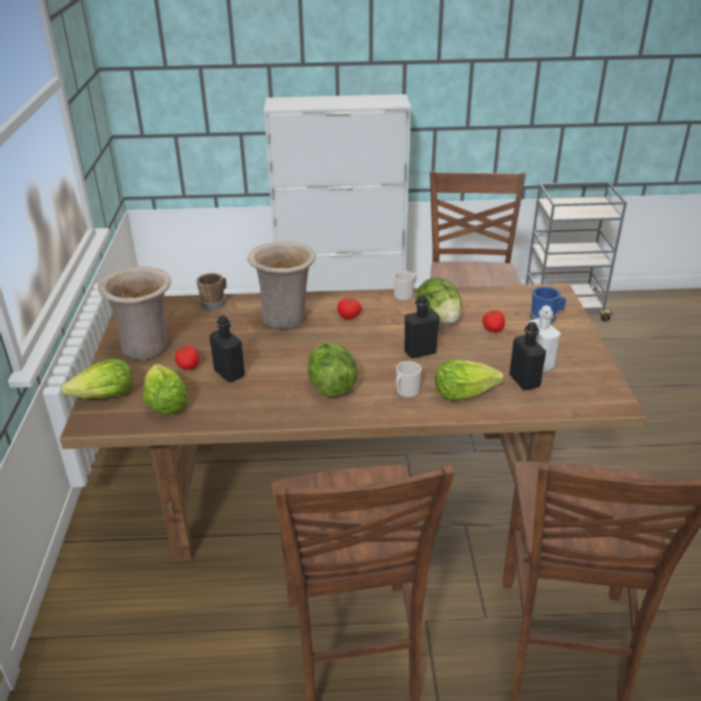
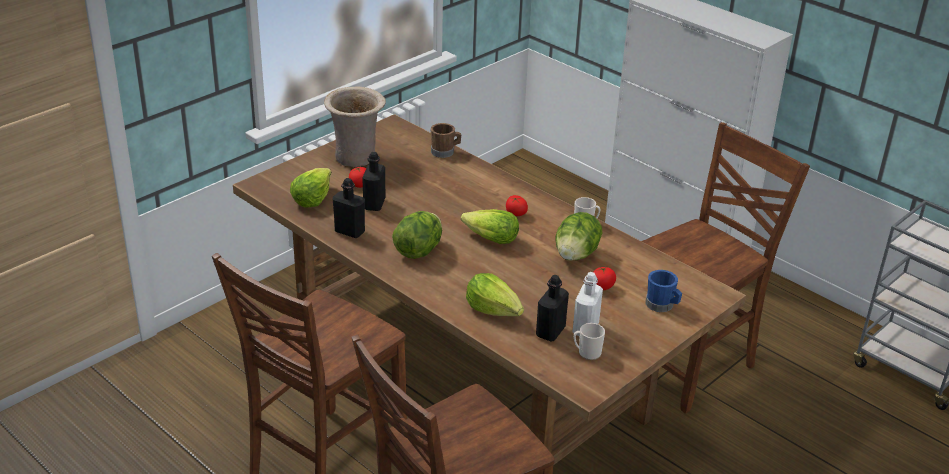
camera: 45 degrees right, 0 degrees up
(105, 396) = (288, 174): lettuce -> lettuce (491, 239)
(286, 318) = (472, 189): beige vase -> none
(406, 392) = (457, 285): mug -> mug (587, 353)
(420, 352) = (517, 267): black bottle -> black bottle (349, 231)

